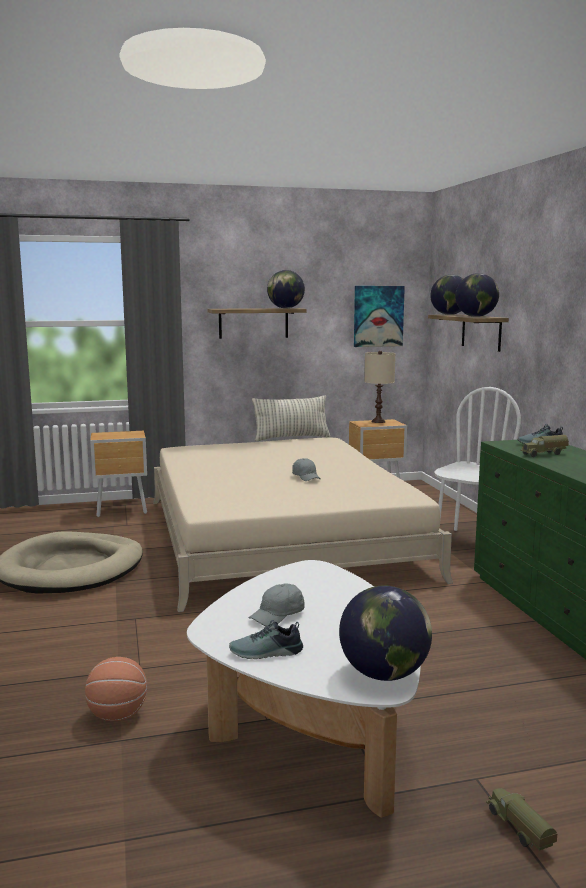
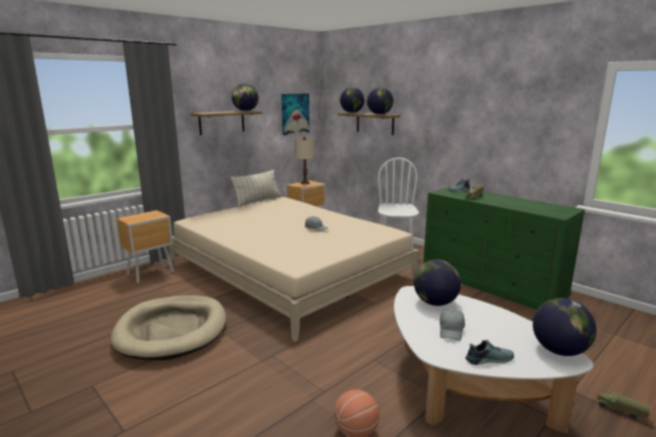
camera: 30 degrees left, 5 degrees up
(266, 653) = (488, 359): shoe -> shoe turned 150 degrees counterclockwise
(317, 584) = (435, 302): none -> globe

